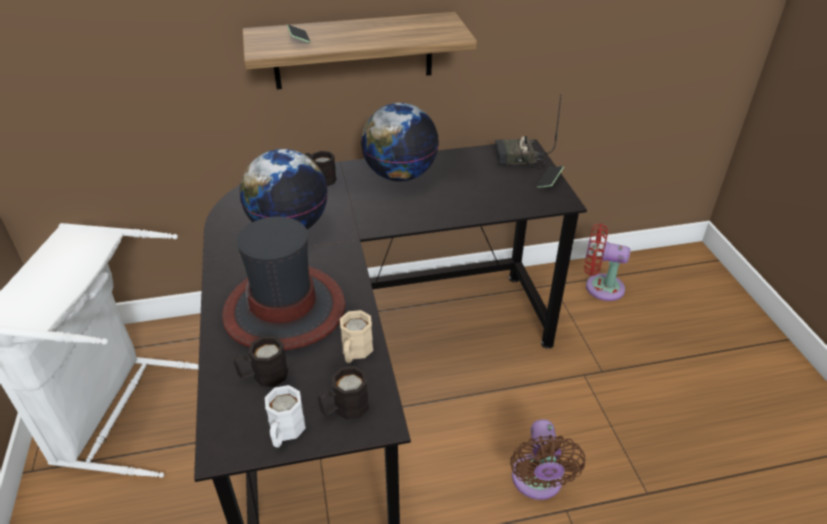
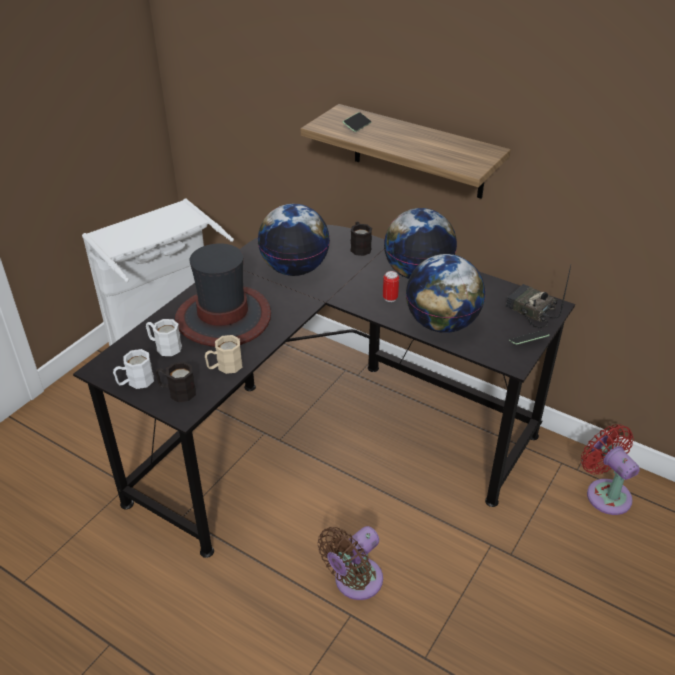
camera: 45 degrees right, 0 degrees up
(263, 376) = (164, 346): black mug -> white mug
(408, 205) = (390, 298): none -> can
(475, 203) = (441, 324): none -> globe

